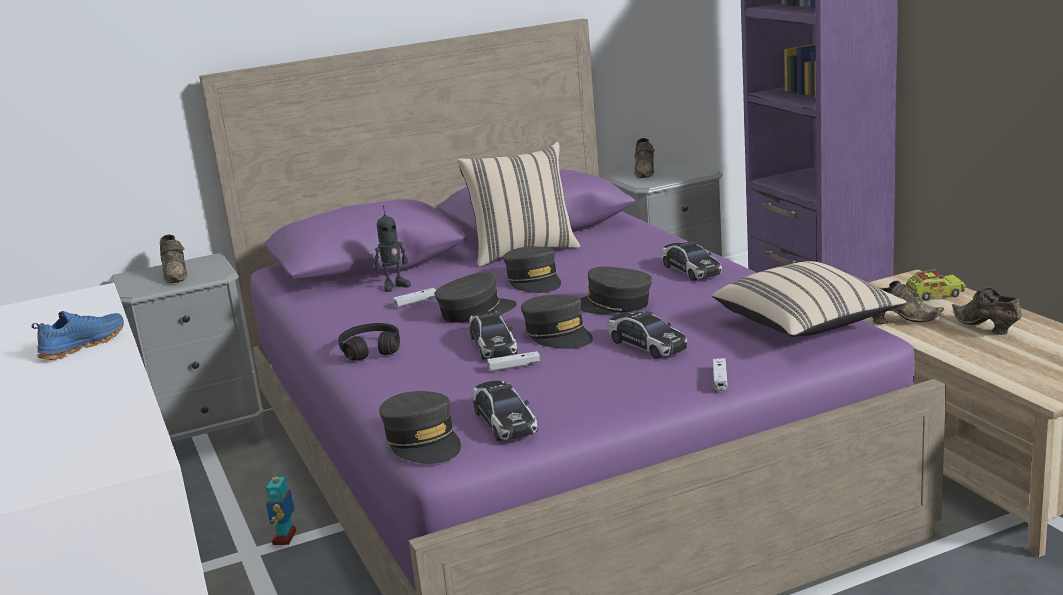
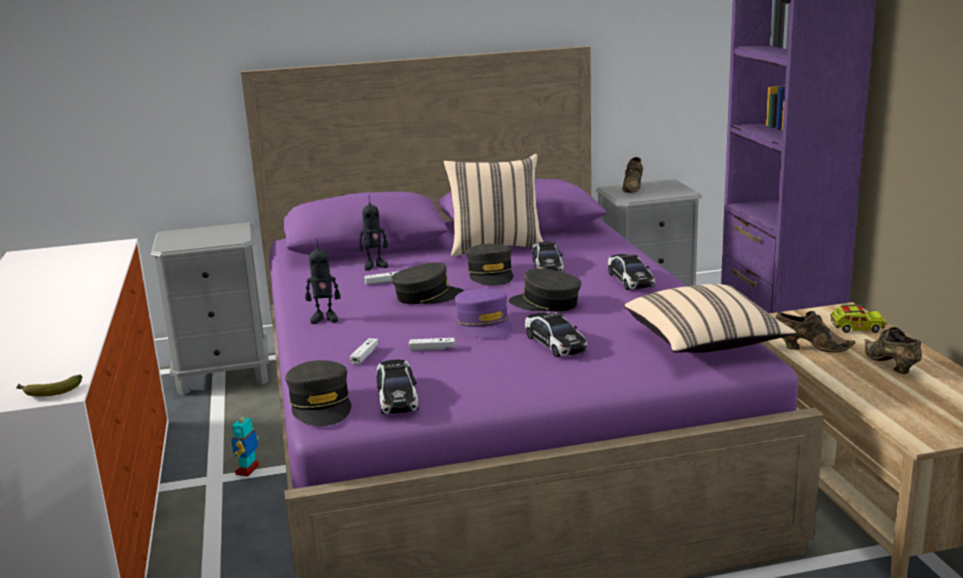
camera: 10 degrees right, 0 degrees up
(82, 345) = (79, 288): blue shoe -> none
(129, 462) = (48, 392): none -> banana
(175, 274) = (204, 236): brown shoe -> none
(371, 349) = (325, 319): black headphones -> toy robot
(493, 345) = (425, 327): toy car -> toy car (547, 266)
(558, 335) = (485, 325): grey cap -> purple cap
(720, 379) = (601, 383): white game controller -> white game controller (365, 356)

